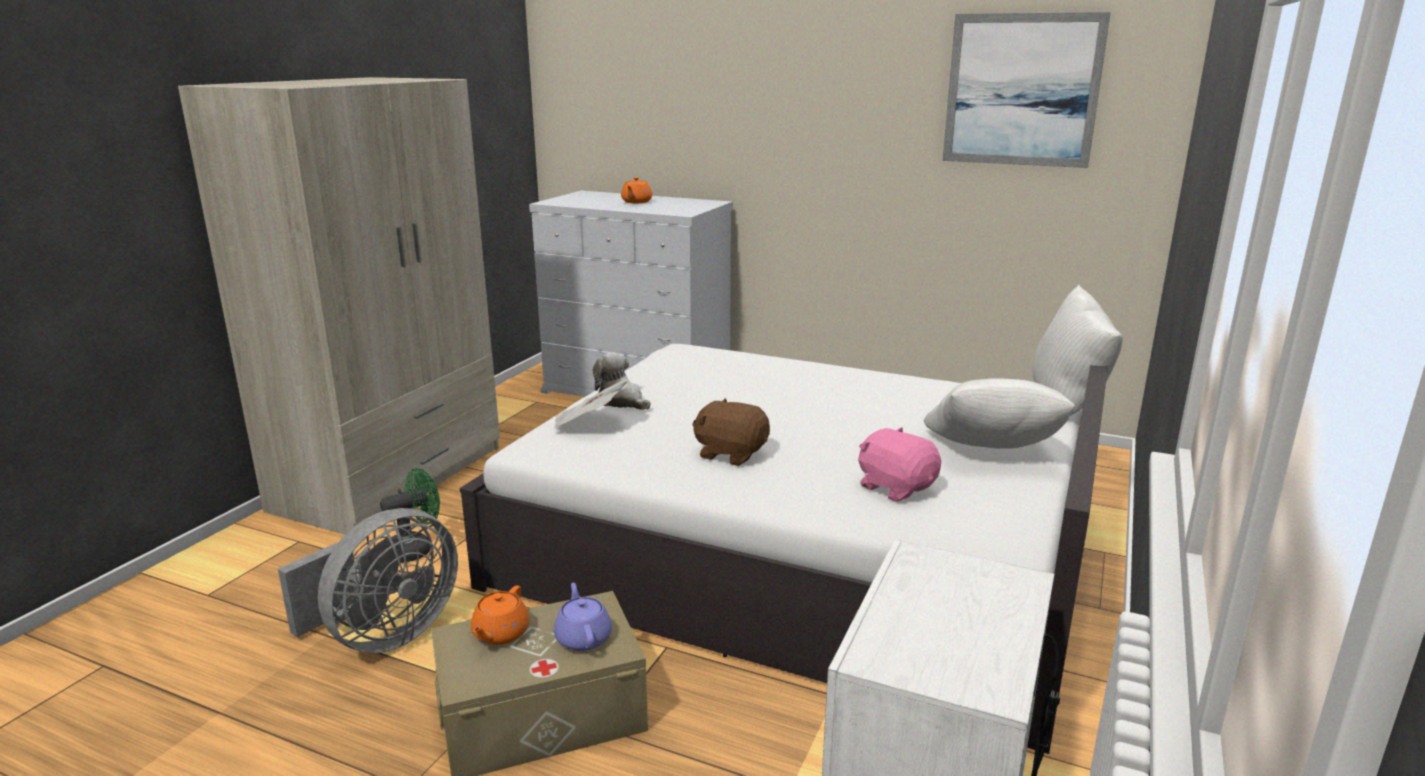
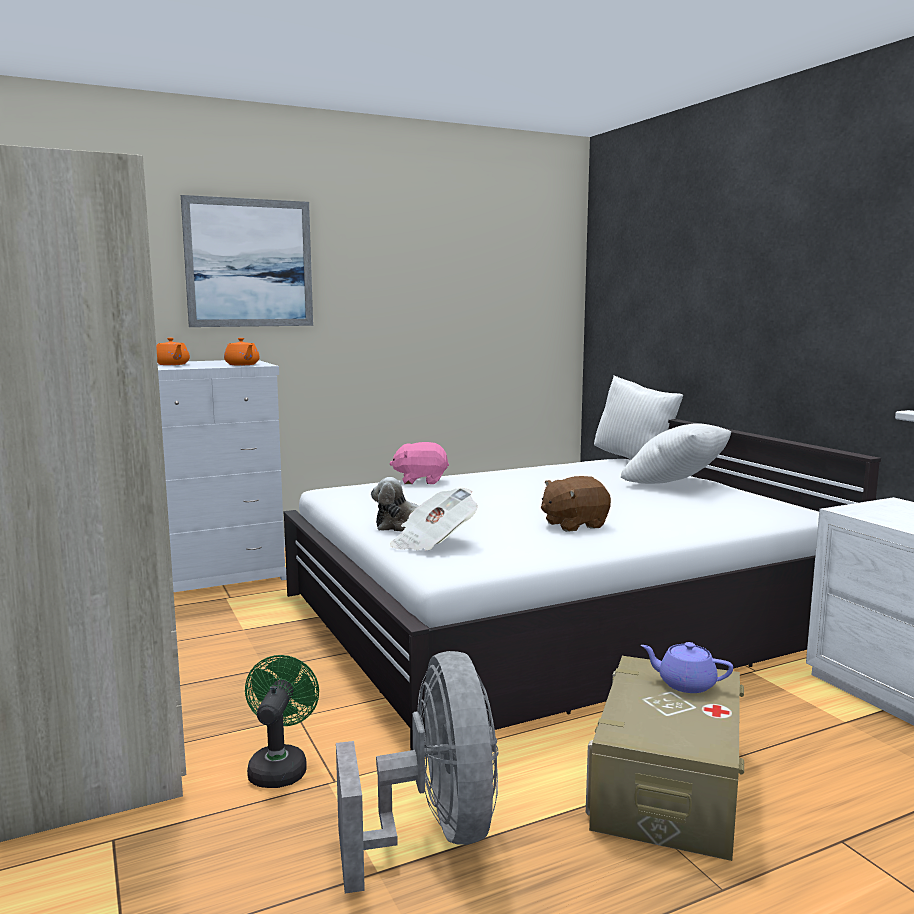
camera: 50 degrees left, 10 degrees down
(500, 634) = (642, 713): orange teapot -> orange teapot (242, 365)
(896, 487) = (694, 509): pink plush toy -> pink plush toy (421, 481)
(1021, 90) = (488, 252): picture -> picture (249, 263)

